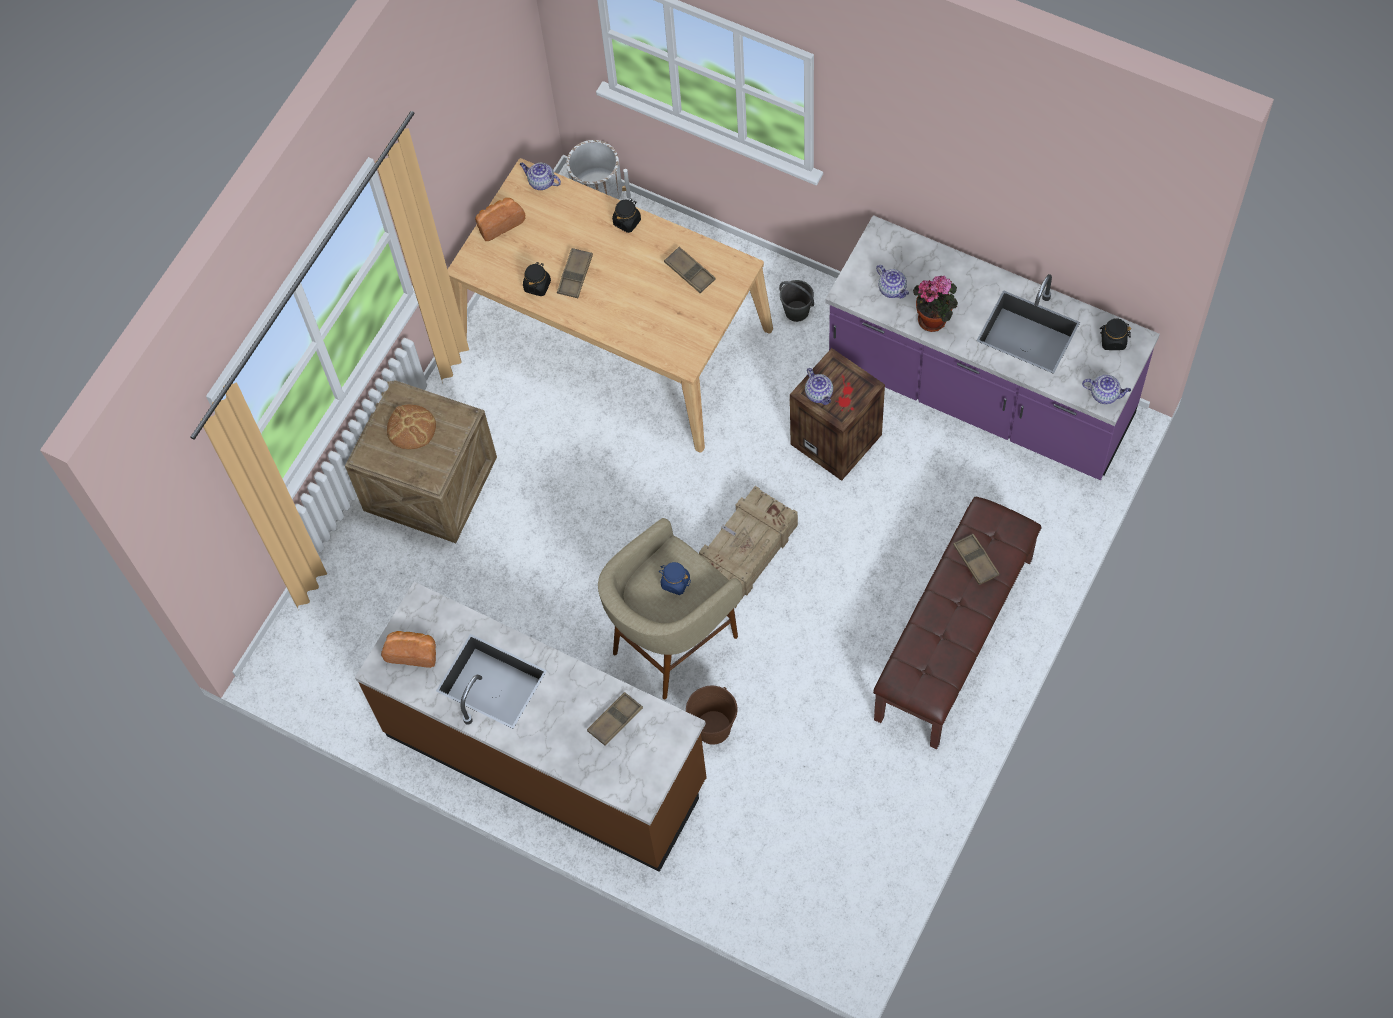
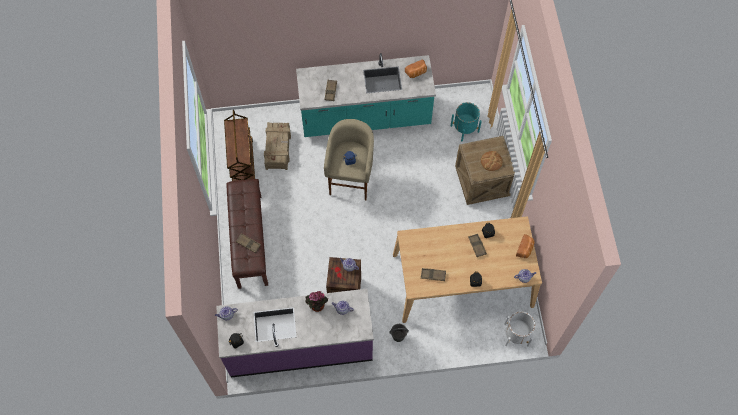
camera: 140 degrees right, 0 degrees up
(372, 608) = (464, 129): none -> turquoise planter
(547, 757) = (365, 118): brown counter -> turquoise counter
(713, 728) = (316, 160): brown bucket -> none
(744, 553) = (348, 225): crate -> crate (278, 149)
(869, 814) = (242, 164): none -> brown cart

